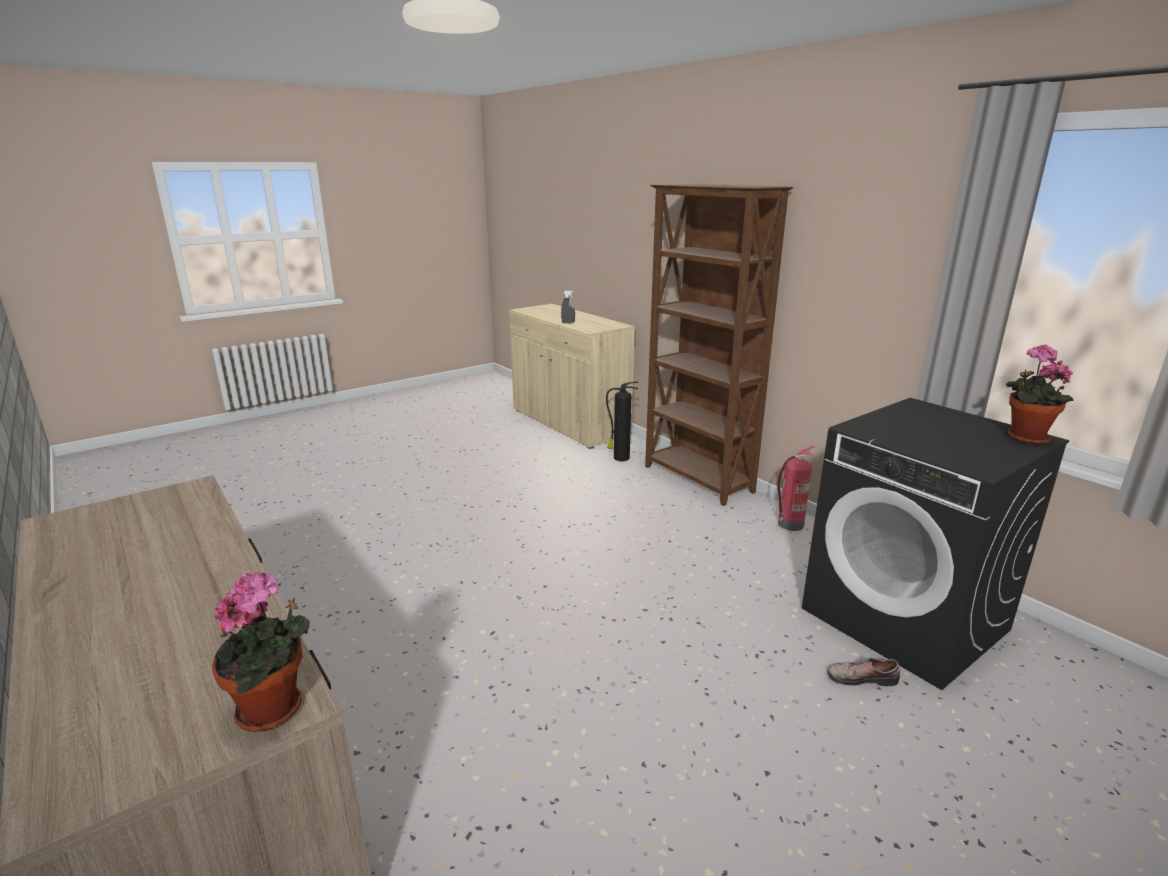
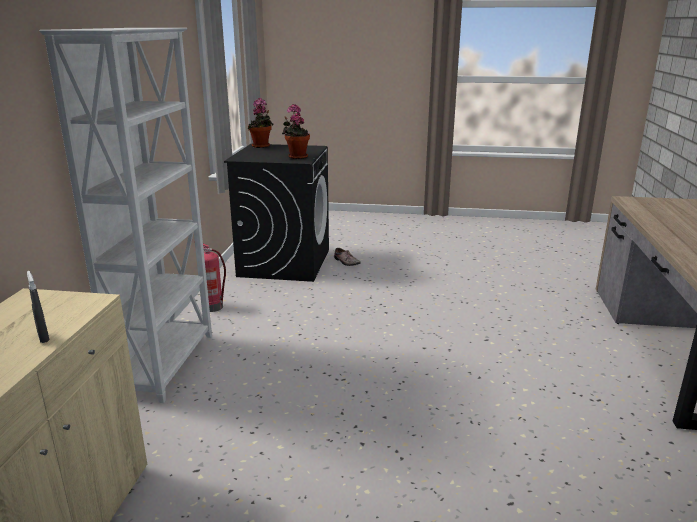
camera: 135 degrees left, 0 degrees up
(275, 710) = (634, 200): potted plant -> potted plant (296, 157)
(620, 458) = (153, 430): fire extinguisher -> none
(698, 479) = (167, 364): brown bookcase -> white bookcase

